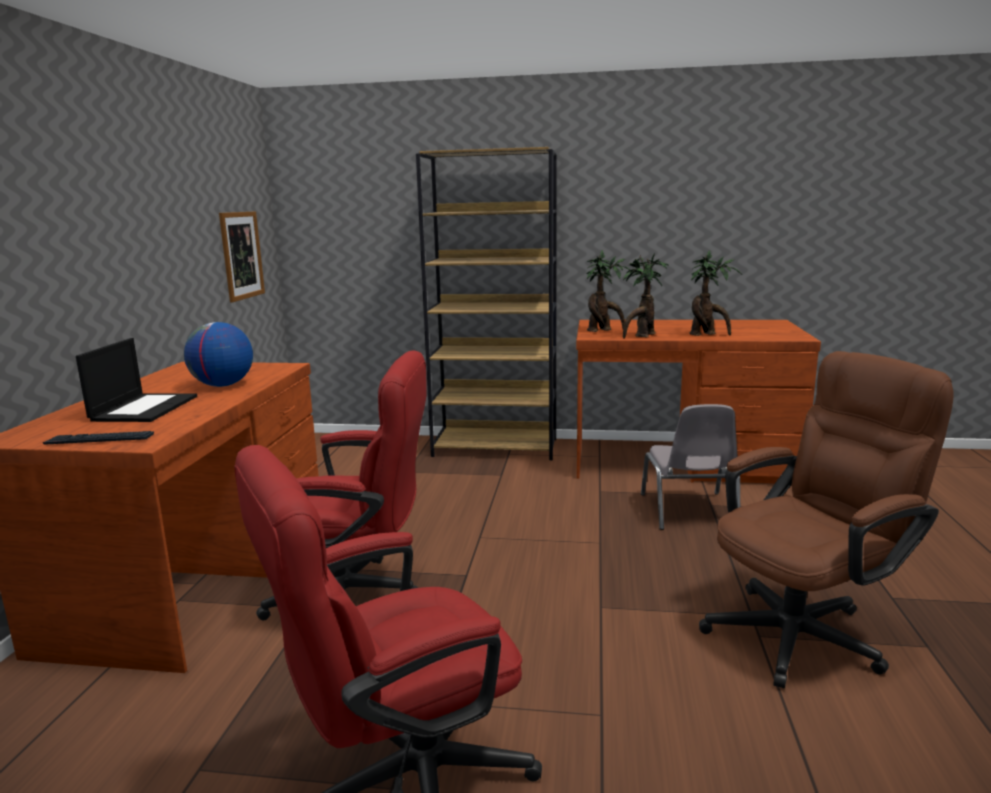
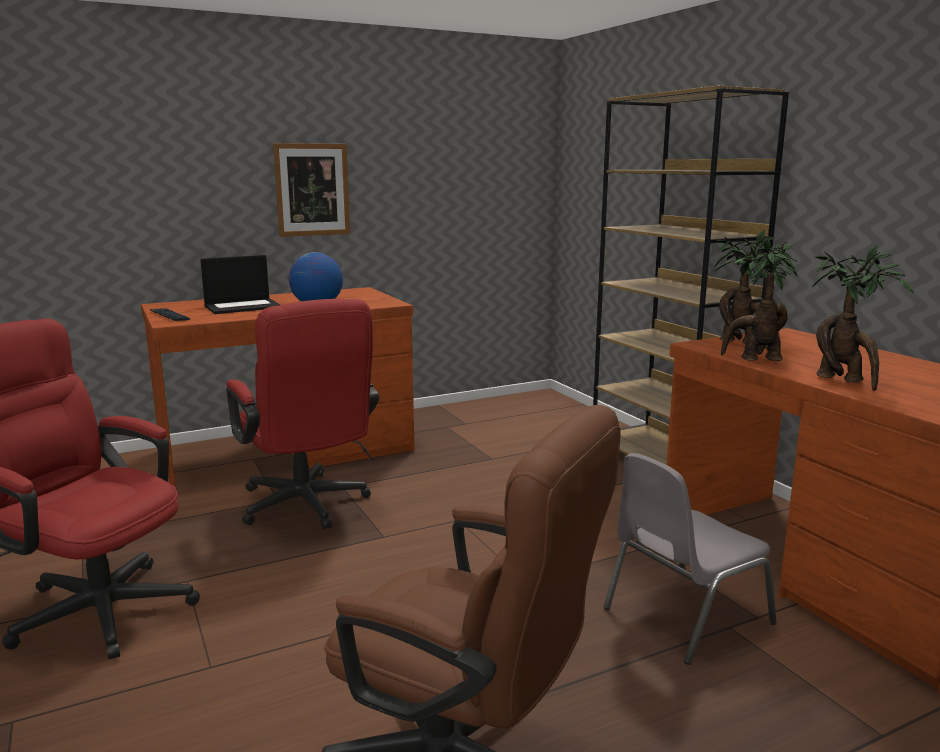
camera: 55 degrees right, 0 degrees up
(241, 255) = (489, 204): picture -> picture (312, 189)

